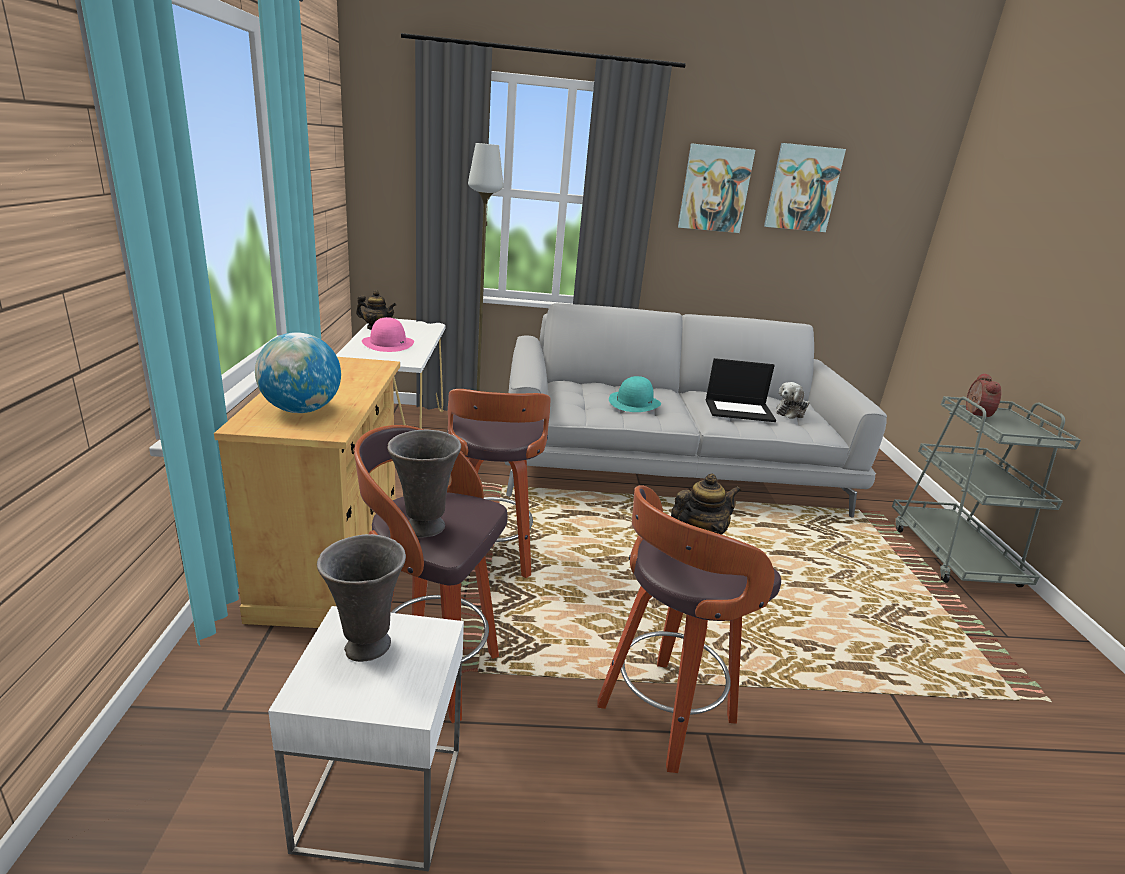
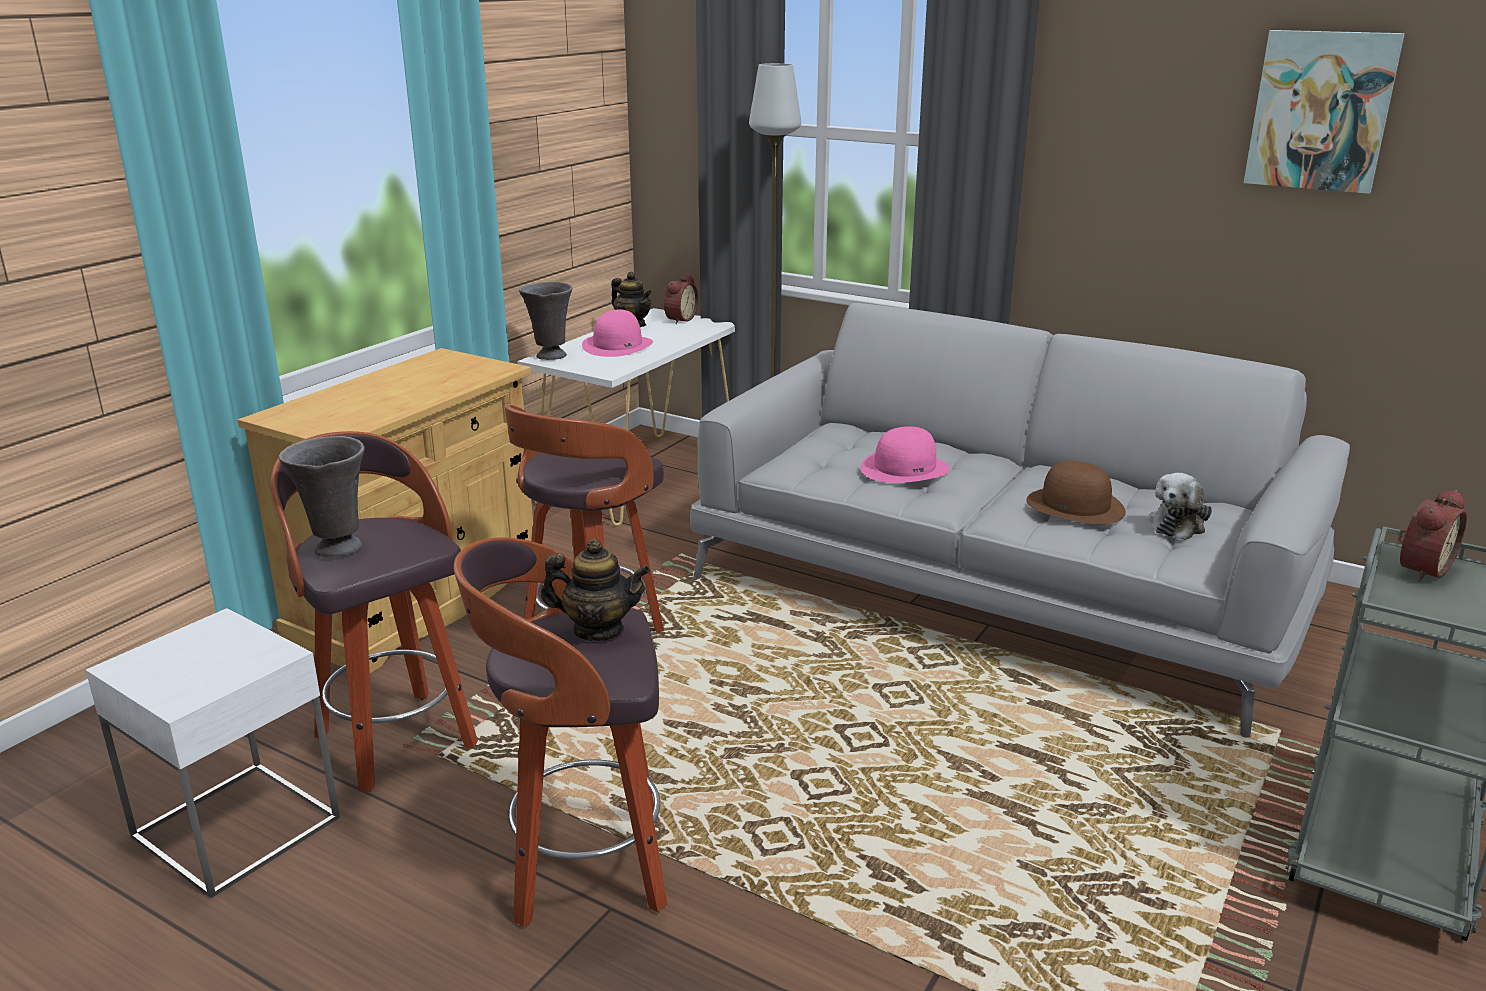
camera: 35 degrees right, 0 degrees up
(302, 410) = (342, 408): globe -> none
(365, 647) = (206, 647): grey vase -> grey vase (550, 356)
(403, 323) = (679, 319): none -> alarm clock
(634, 402) = (905, 468): turquoise hat -> pink hat
(715, 189) = (1148, 117): picture -> none
(739, 410) = (1075, 506): laptop -> brown hat
(791, 412) = (1179, 524): plush toy -> plush toy turned 45 degrees counterclockwise

